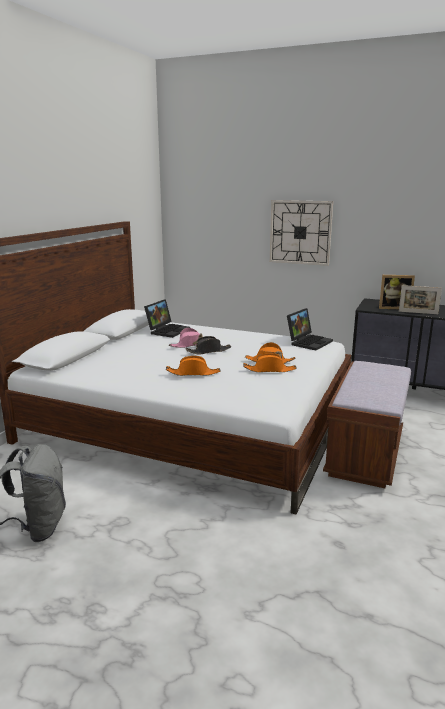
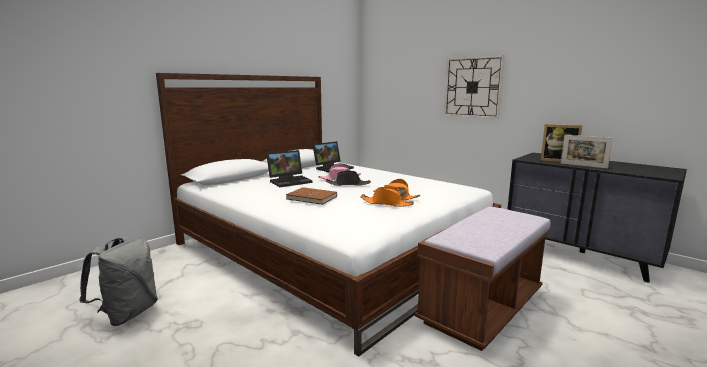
camera: 20 degrees right, 5 degrees down
(193, 373) = (312, 198): orange hat -> brown book
(308, 342) = (453, 186): laptop -> laptop (290, 181)

